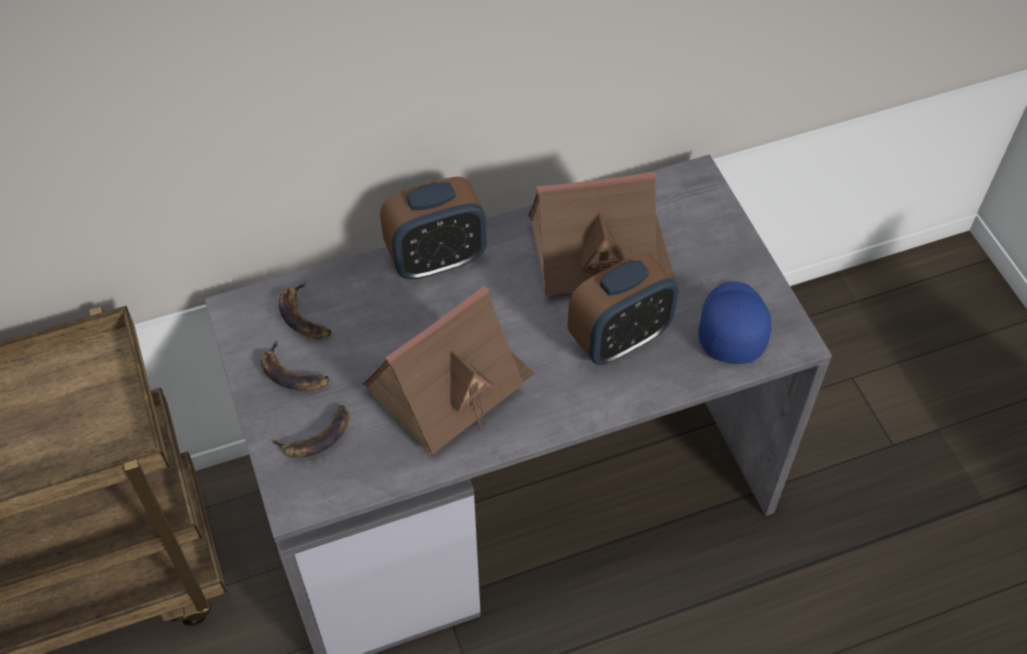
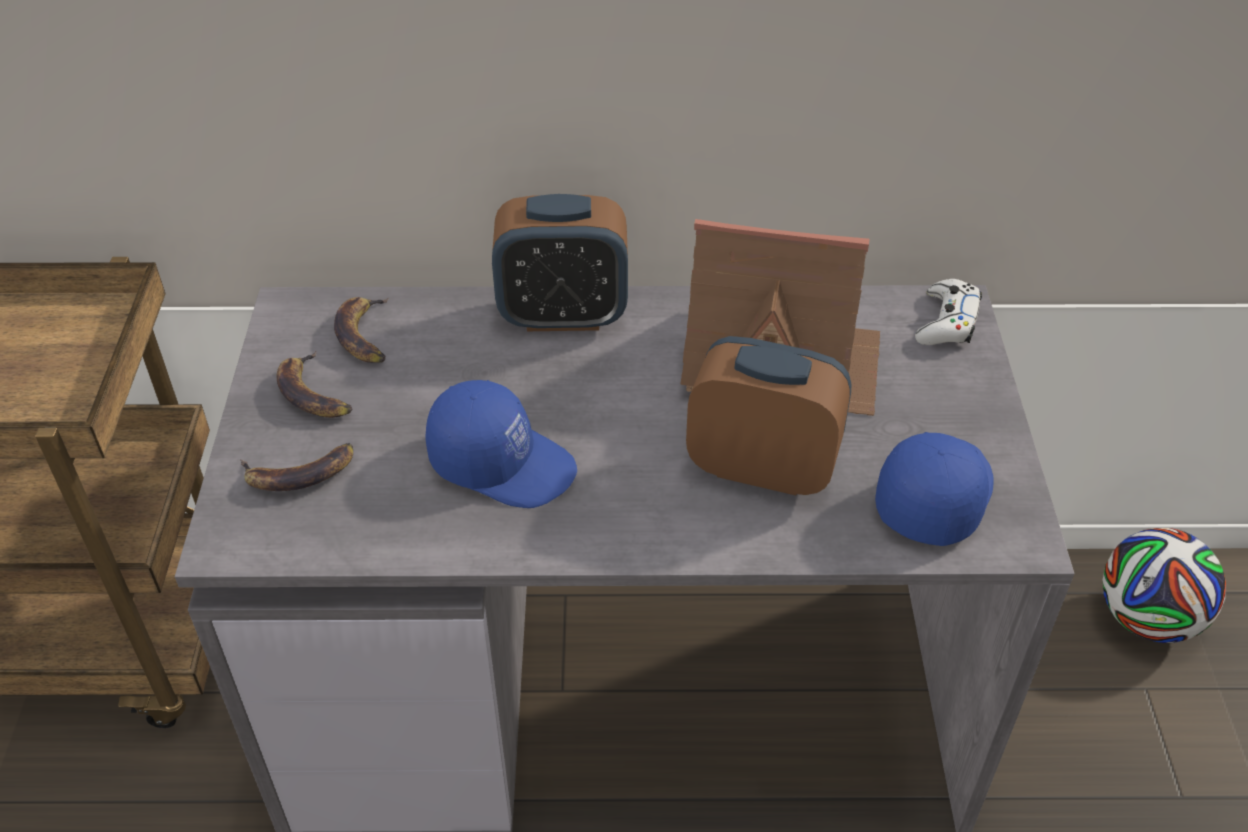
camera: 20 degrees right, 10 degrees down
(450, 386) = (503, 462): toy house -> blue cap
(619, 338) = (762, 467): alarm clock -> alarm clock turned 150 degrees counterclockwise
(695, 192) = (947, 322): none -> white game controller
(839, 327) = (1147, 618): none -> football

